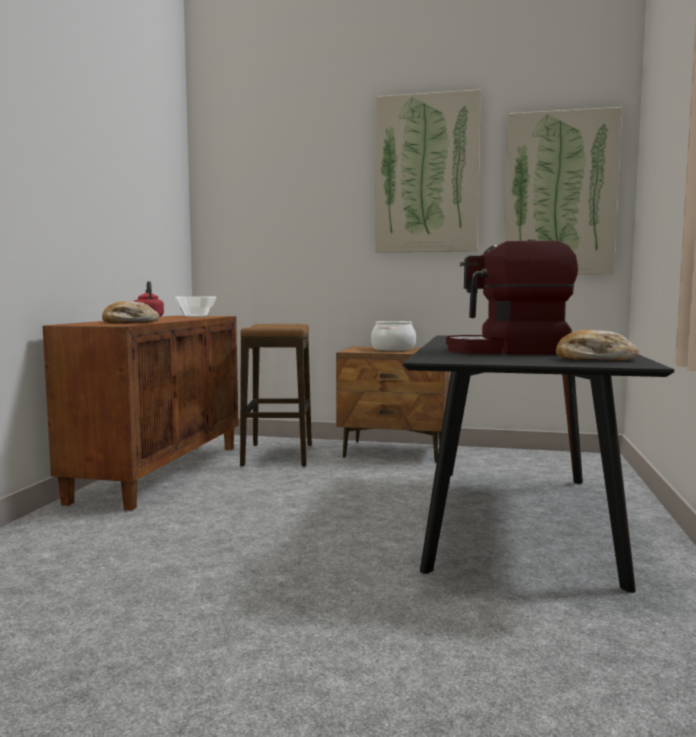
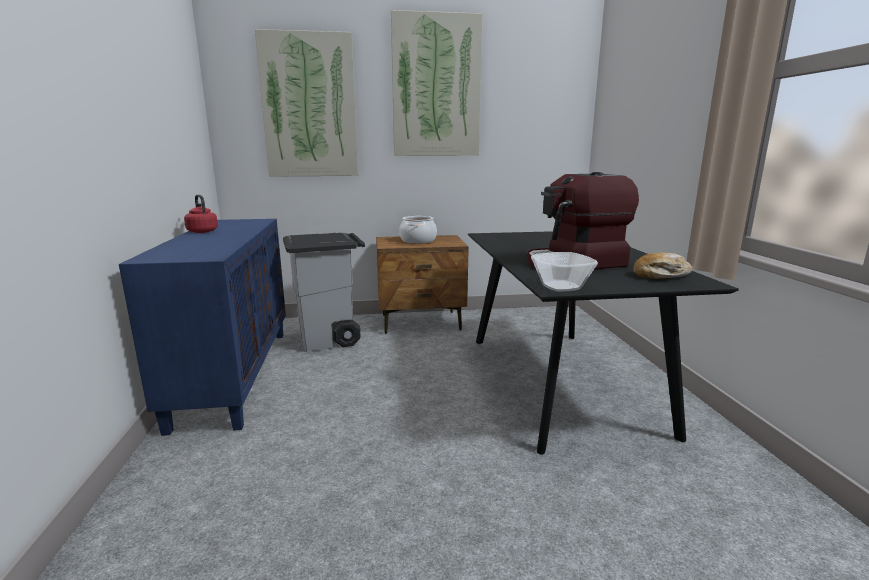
camera: 20 degrees left, 10 degrees up
(130, 322) = (208, 248): bread -> none
(160, 472) = (234, 374): brown cabinet -> blue cabinet
(197, 316) = (242, 223): bowl -> bowl (561, 286)
(278, 455) = (329, 339): stool -> grey trash can
(560, 194) = (541, 109): picture -> picture (309, 106)

